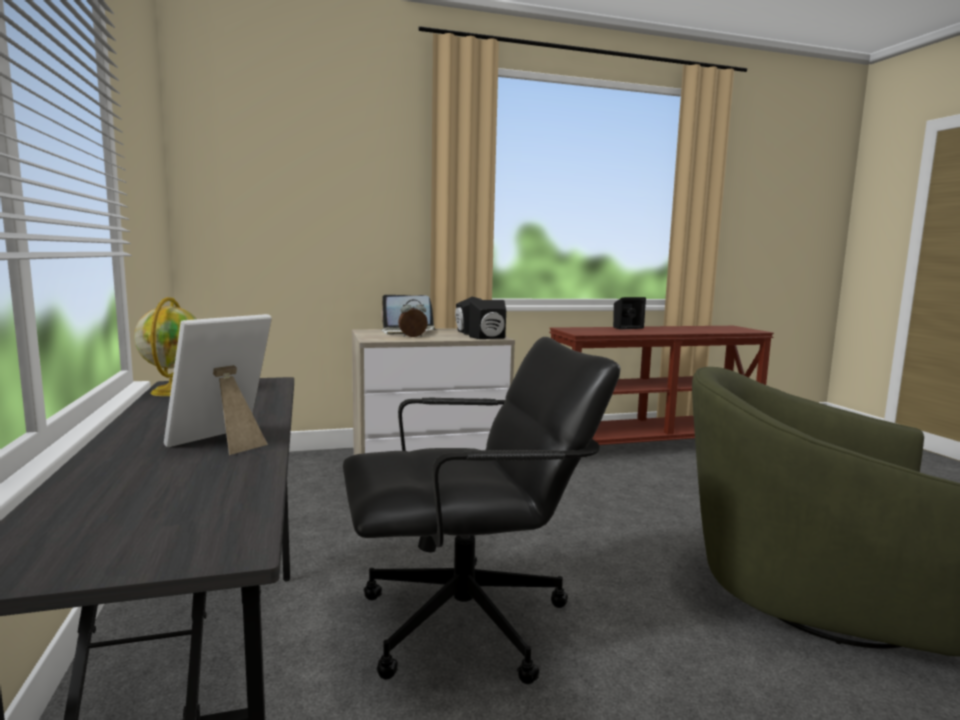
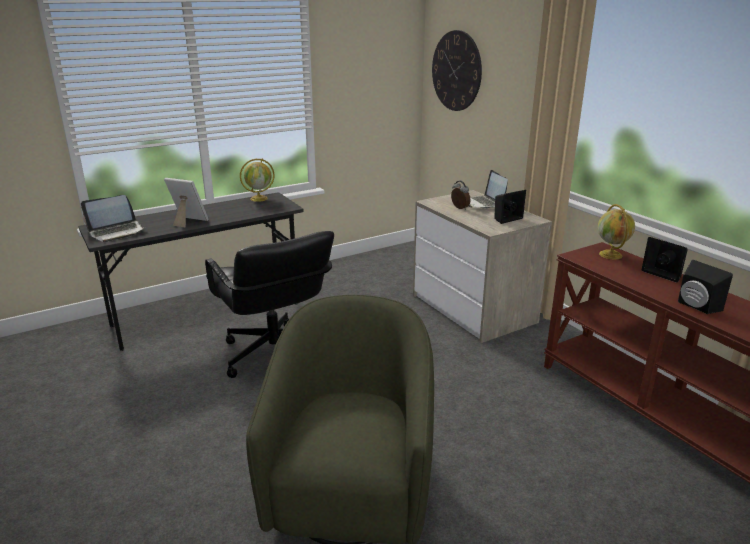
camera: 75 degrees right, 15 degrees up
(163, 522) = (117, 232): none -> laptop
(259, 183) = (456, 71): none -> wall clock
(489, 338) = (486, 228): black speaker -> black speaker (695, 306)
(583, 329) = (611, 255): none -> globe

